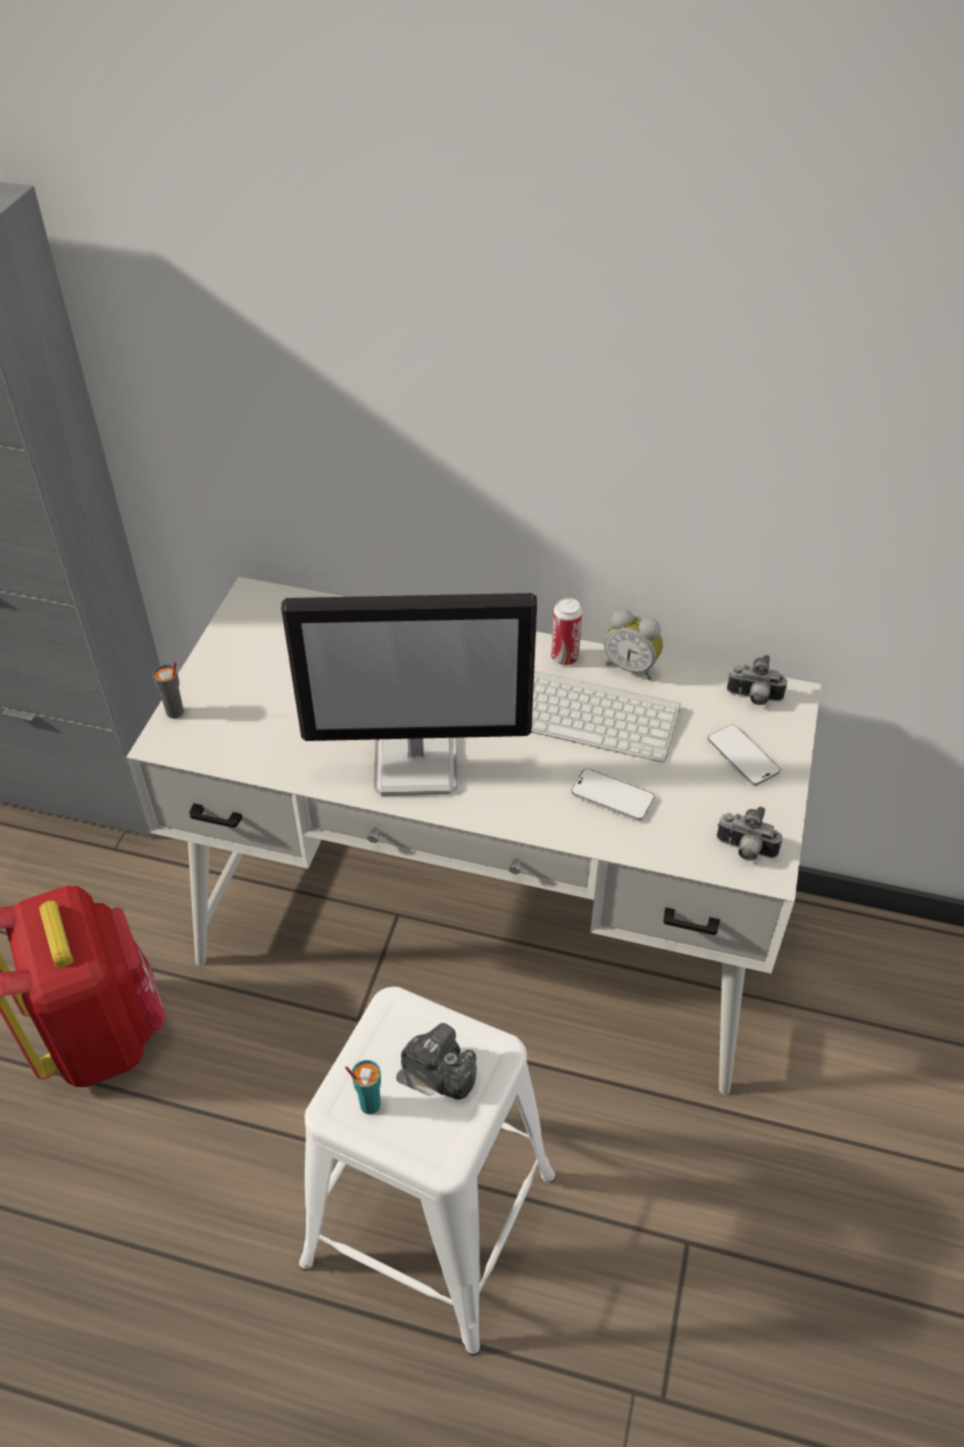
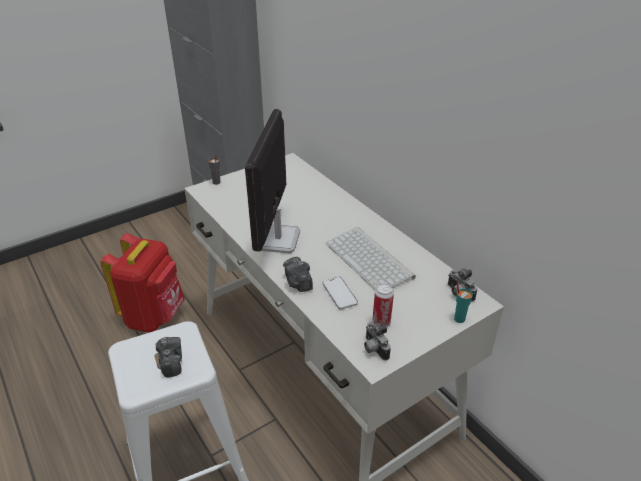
camera: 40 degrees right, 10 degrees down
(369, 1104) = (135, 355): turquoise cup -> turquoise cup (459, 319)
(418, 764) = (276, 240): monitor -> monitor turned 60 degrees clockwise
(536, 816) = (298, 283): none -> camera
(564, 657) = (385, 235): can -> can (381, 323)
(631, 667) = (412, 252): alarm clock -> none
(742, 757) = (421, 313): phone -> none

